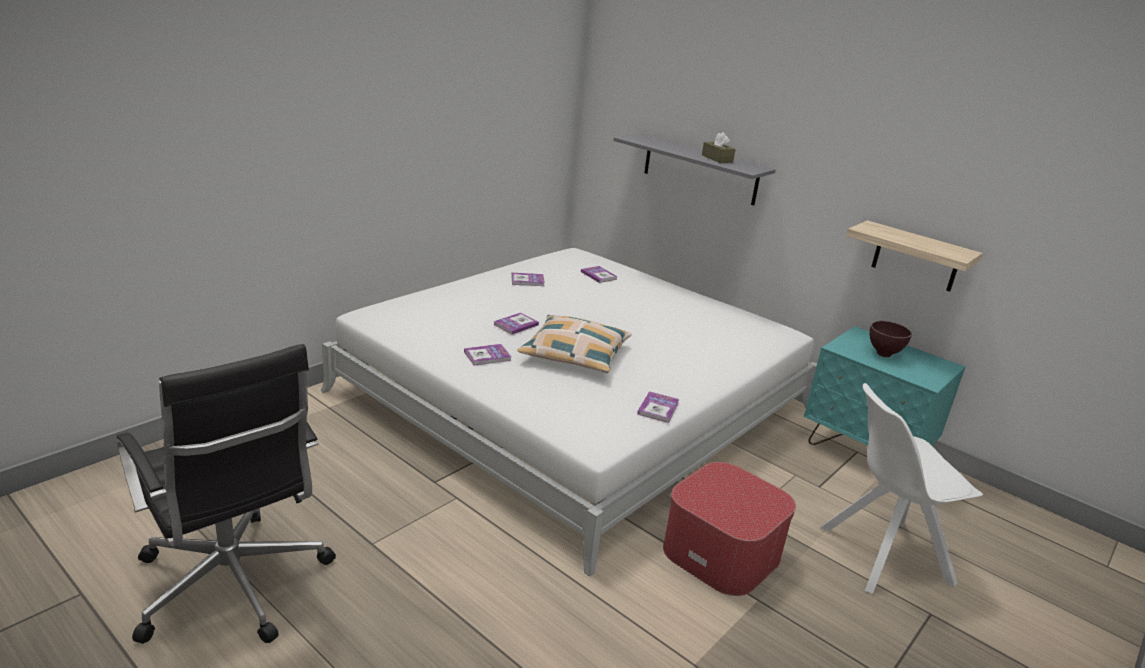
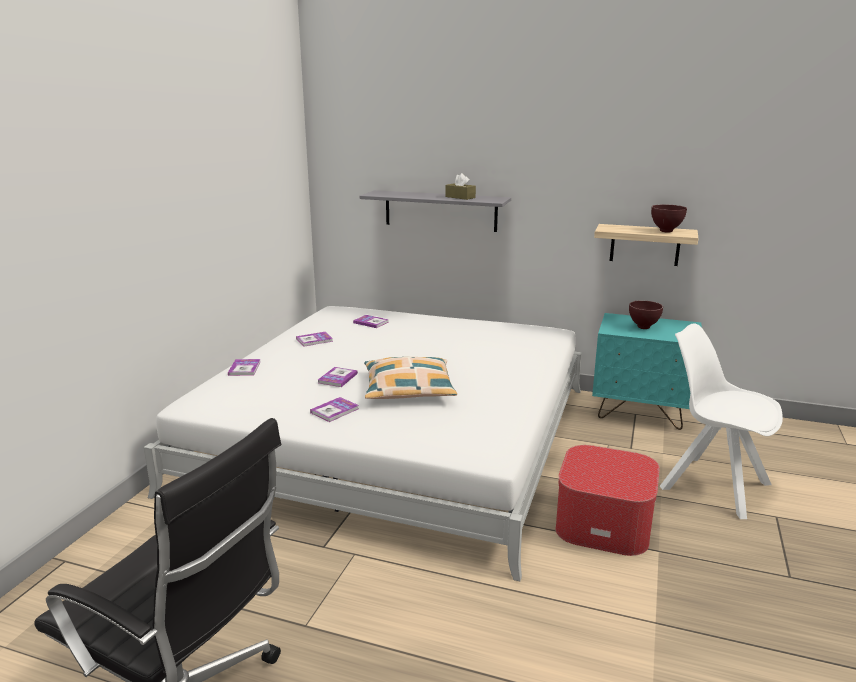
camera: 20 degrees left, 5 degrees down
(658, 408) = (513, 413): book -> book (244, 368)
(881, 555) = (712, 485): white chair -> white chair turned 75 degrees clockwise
(937, 247) = (666, 231): none -> brown bowl

